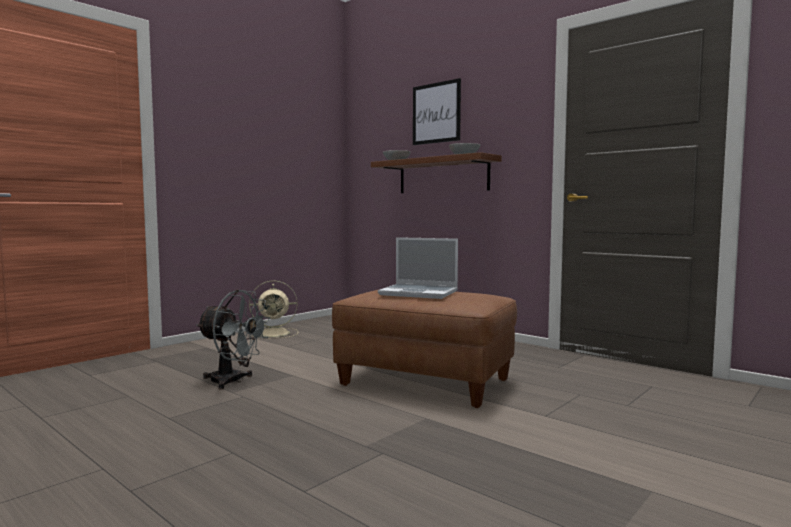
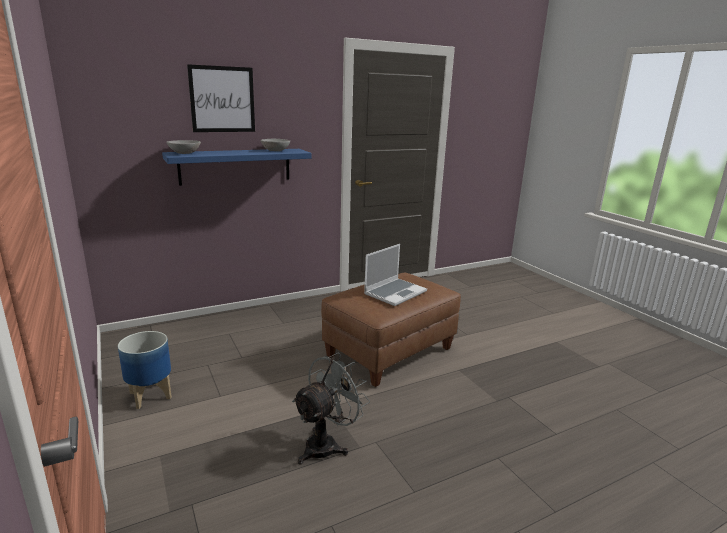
camera: 70 degrees left, 15 degrees up
(275, 333) = (150, 395): beige fan -> planter
(442, 176) = (235, 166): brown shelf -> blue shelf

